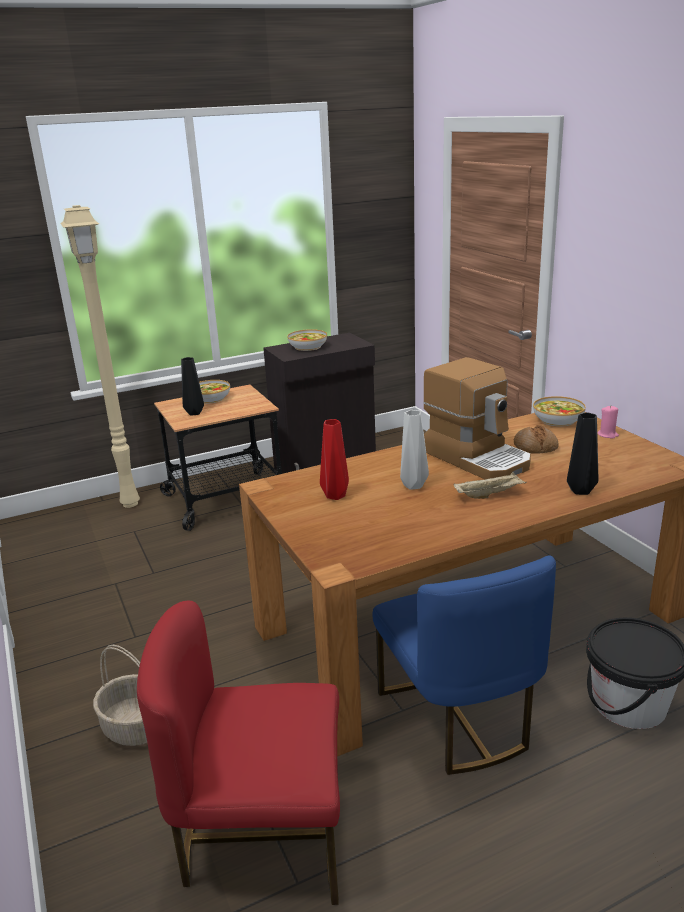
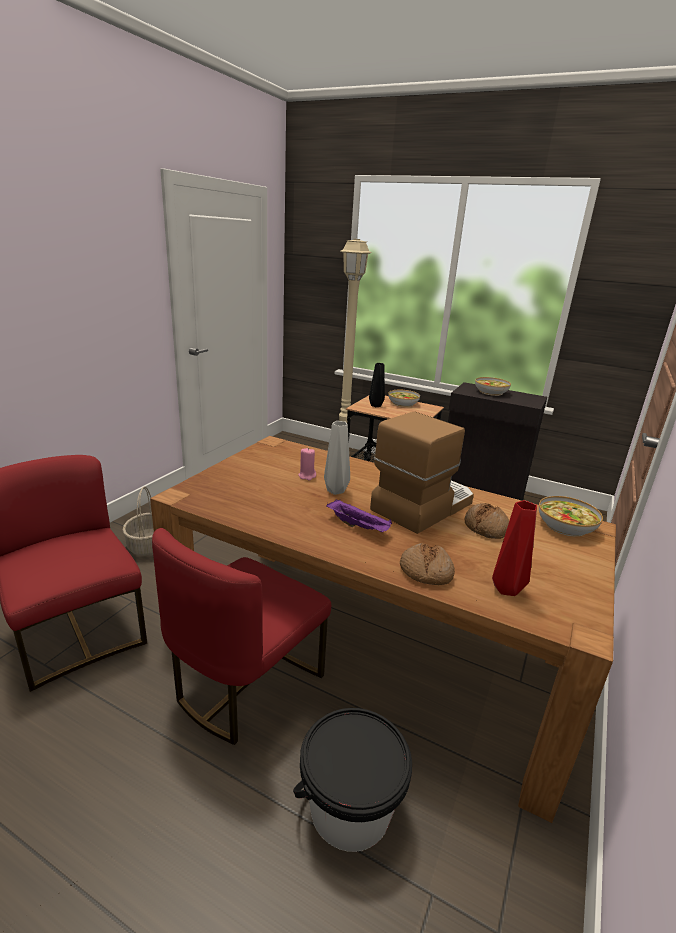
camera: 50 degrees right, 0 degrees up
(334, 495) = (285, 467): red vase -> red vase (505, 588)
(458, 718) = (245, 684): blue chair -> red chair
(478, 458) = (422, 505): coffee machine -> coffee machine turned 150 degrees counterclockwise
(489, 495) = (358, 526): beige tray -> purple tray
(579, 490) = (426, 572): black vase -> bread
(607, 435) = (581, 563): pink candle -> pink candle (307, 476)

